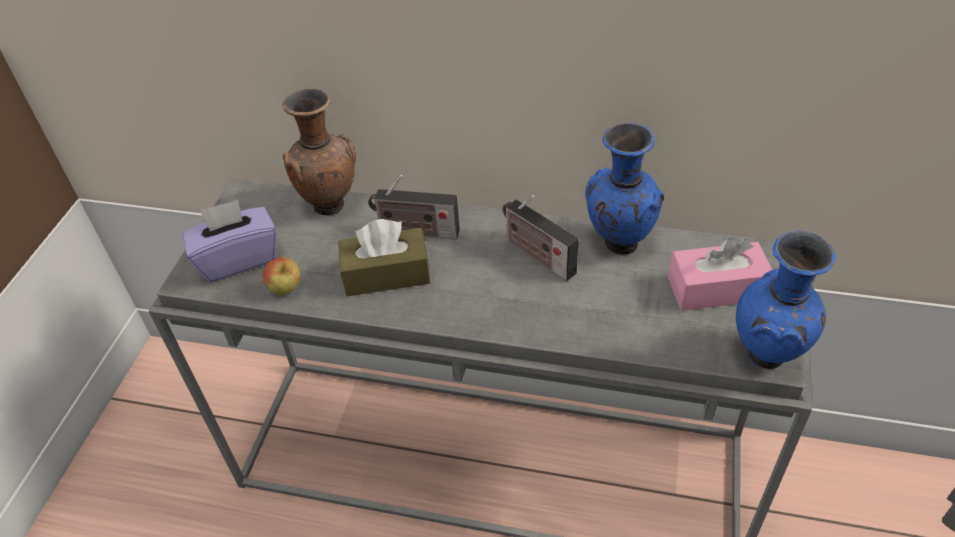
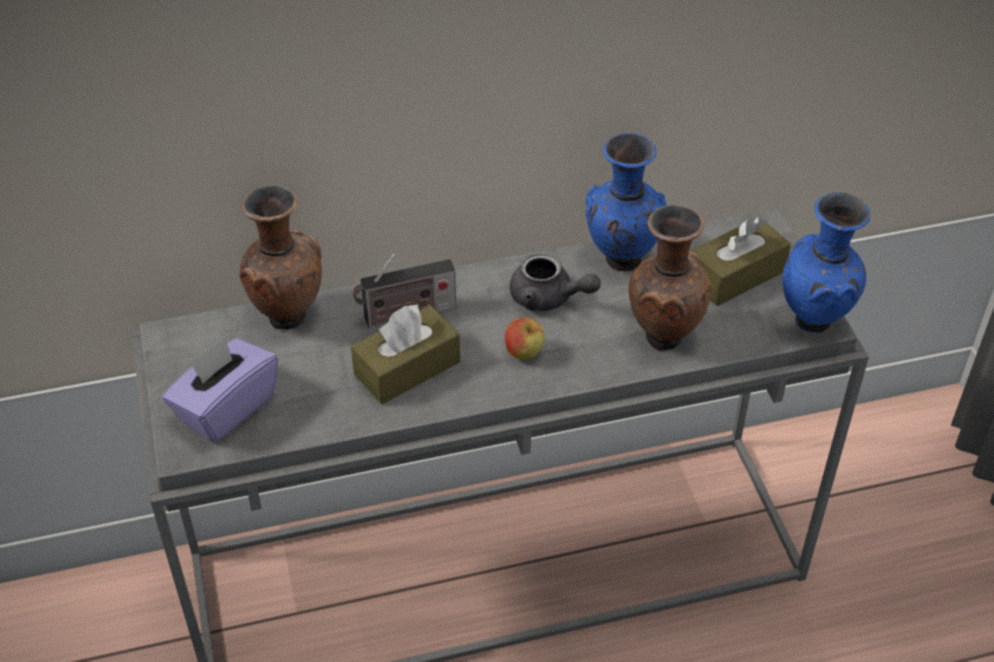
camera: 30 degrees left, 0 degrees up
(286, 290) = (309, 421): apple -> apple (524, 354)
(536, 255) = (549, 298): radio -> grey teapot
(613, 320) = (662, 336): none -> brown vase
(716, 289) = (736, 275): pink tissue box -> brown tissue box

